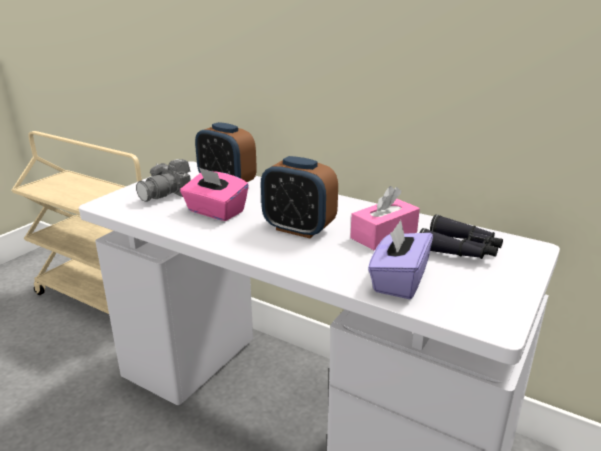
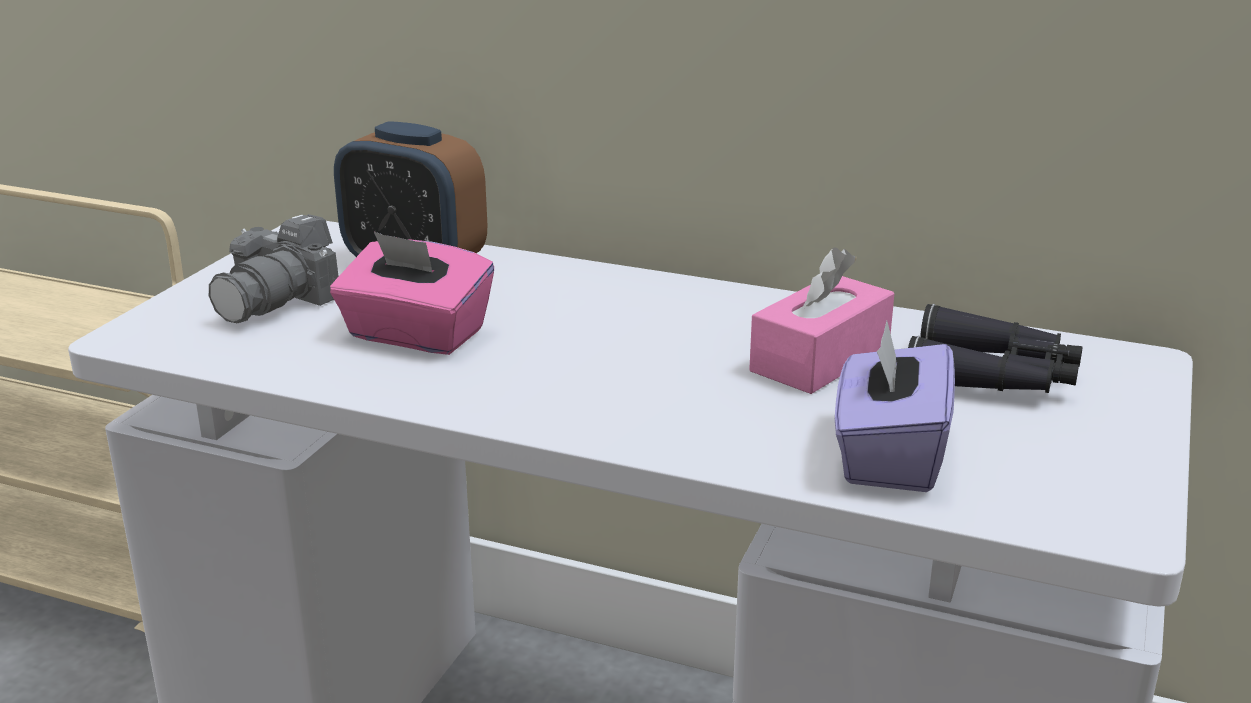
camera: 10 degrees left, 0 degrees up
(298, 229) = (626, 360): alarm clock -> none

